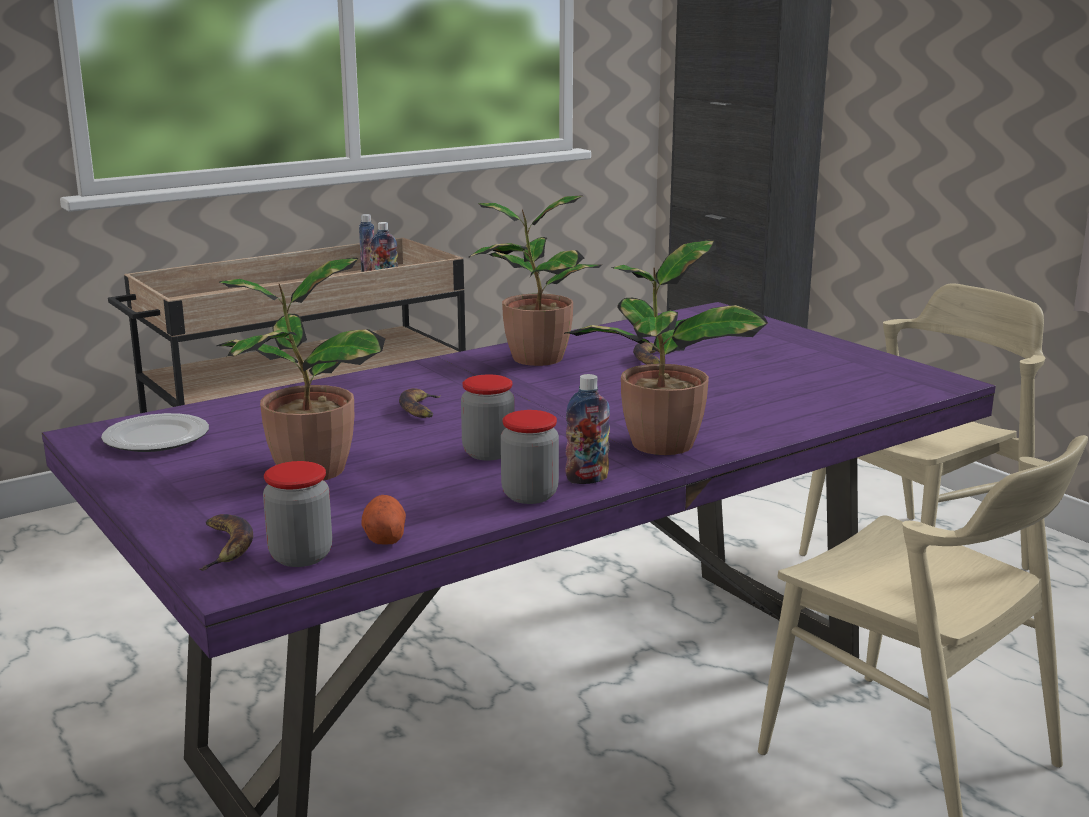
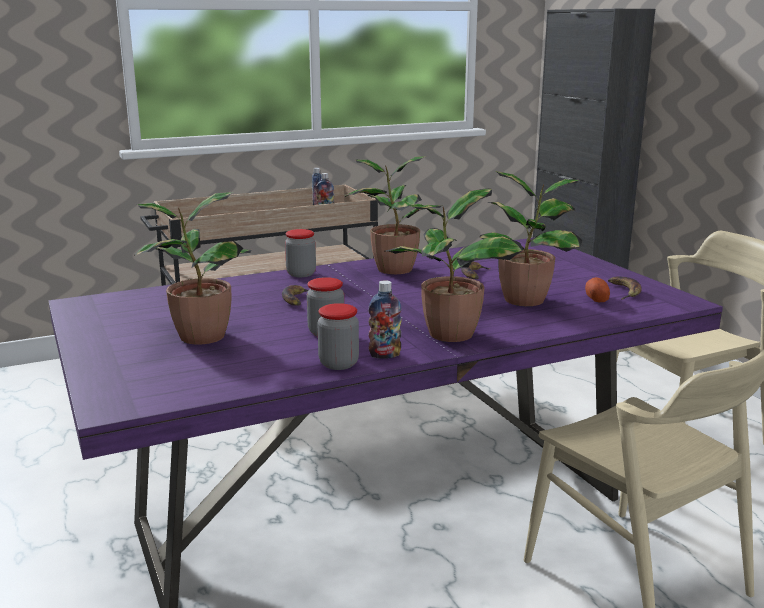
camera: 10 degrees right, 0 degrees up
(155, 438) = (115, 308): plate -> none
(225, 546) = (117, 384): banana -> banana (624, 291)
(301, 556) = (162, 394): jar -> jar (301, 274)
(384, 536) = (224, 385): potato -> potato (596, 299)
(741, 391) = (527, 299): none -> potted plant

